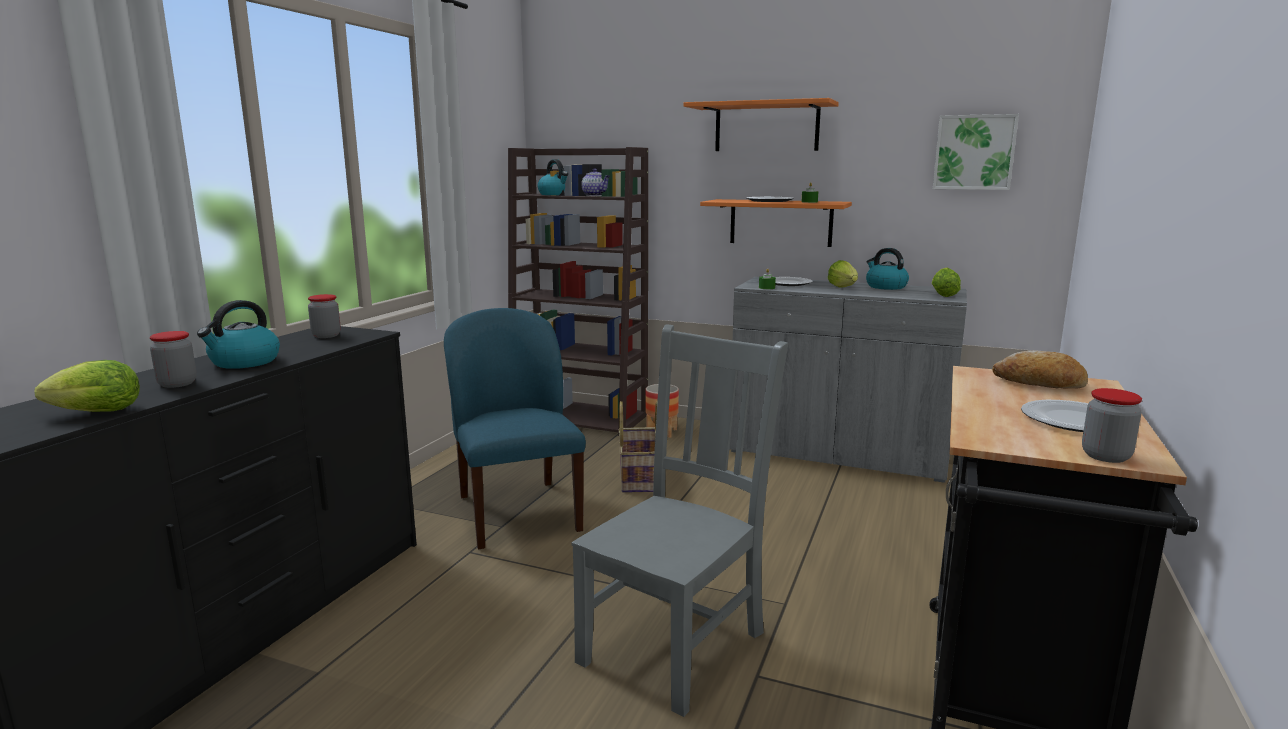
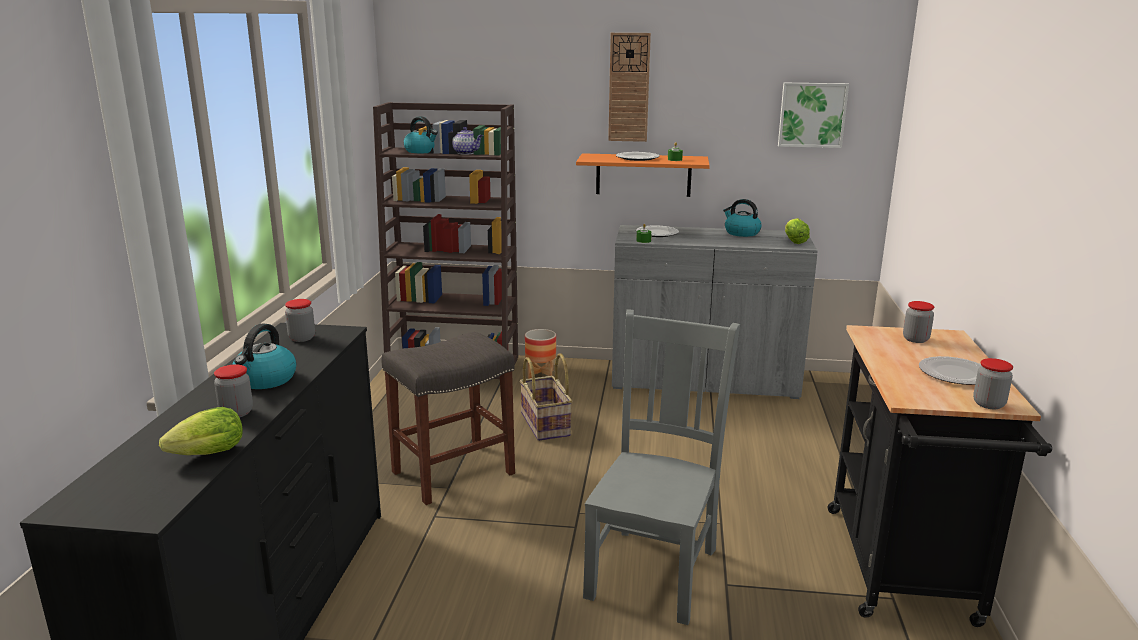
camera: 15 degrees left, 5 degrees up
(517, 512) = (454, 472): blue chair -> grey stool
(766, 127) = (629, 87): orange shelf -> wall clock
(844, 288) = (708, 237): lettuce -> none
(1039, 384) = (915, 339): bread -> jar

